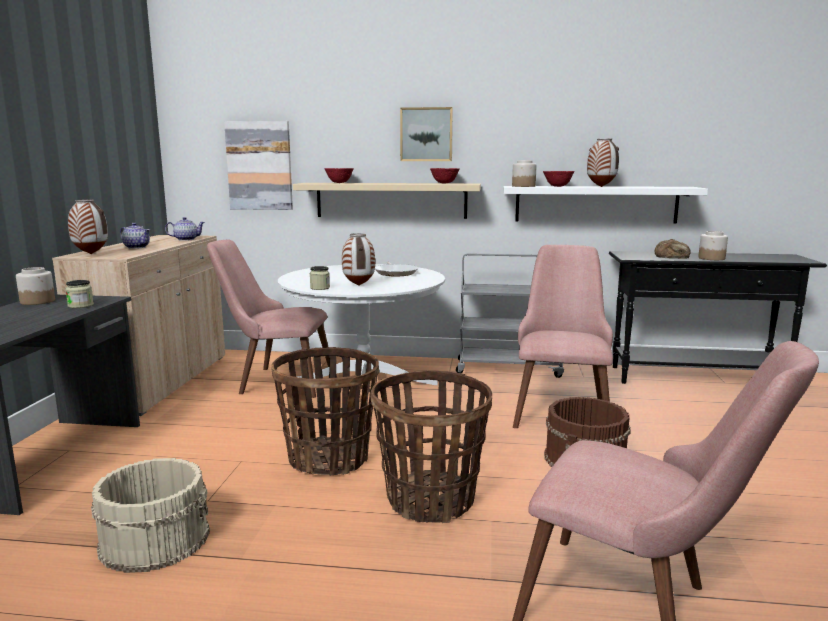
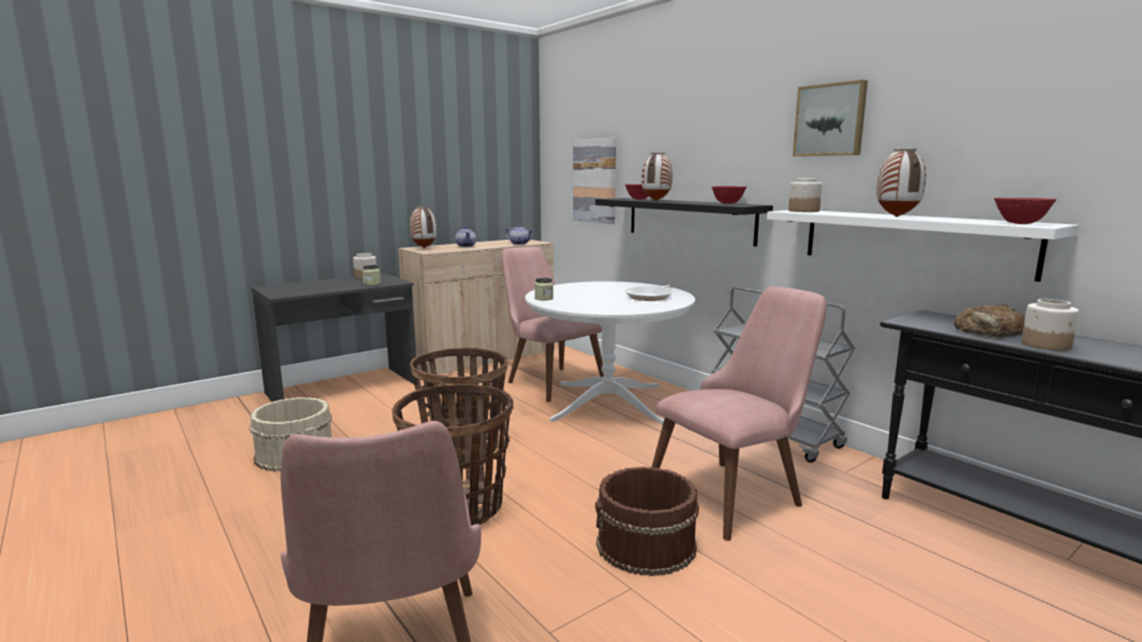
camera: 45 degrees right, 0 degrees up
(359, 285) = (578, 302): vase -> vase (656, 201)
(391, 200) = (689, 220): beige shelf -> black shelf
(426, 134) = (723, 148): picture -> picture (830, 120)
(557, 186) = (843, 213): red bowl -> red bowl (1019, 224)

